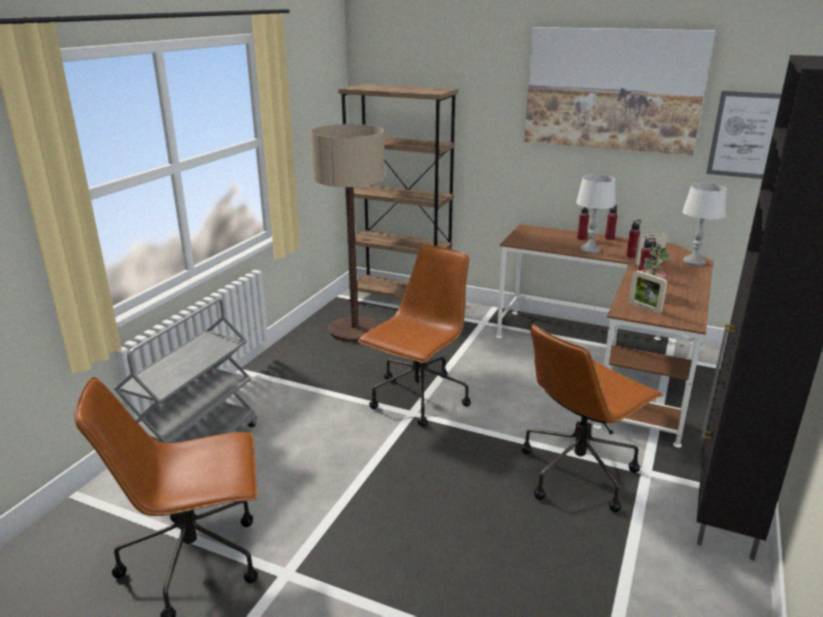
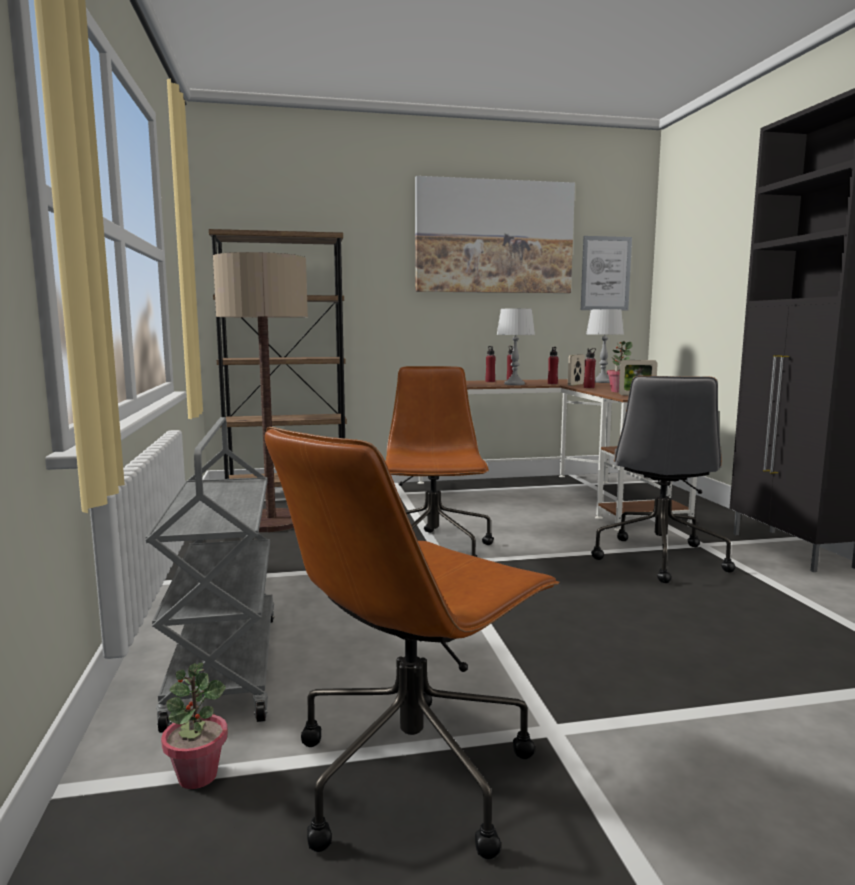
camera: 35 degrees left, 15 degrees down
(120, 514) = (197, 776): none -> potted plant
(578, 472) = (658, 558): brown office chair -> grey office chair

